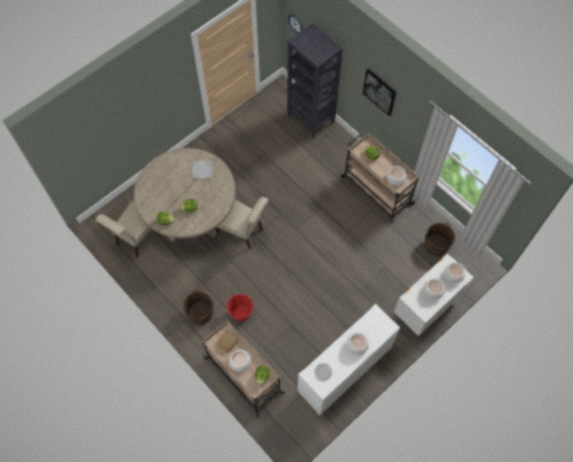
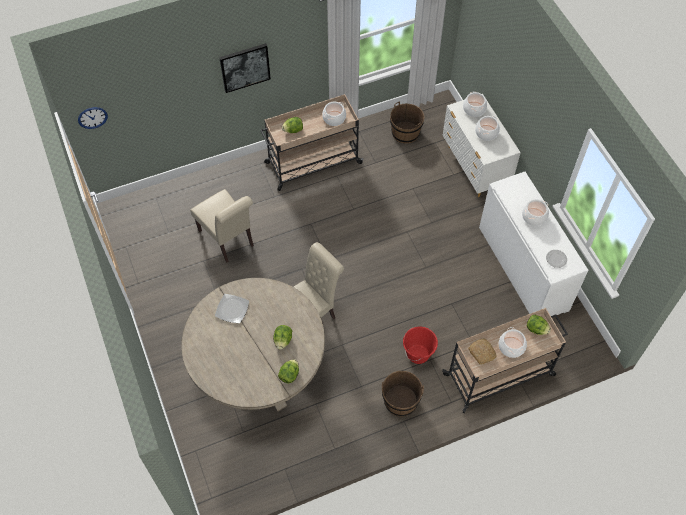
camera: 70 degrees left, 5 degrees down
(137, 239) = (262, 451): beige chair -> beige chair (228, 240)
(311, 120) = (183, 195): black bookcase -> none

